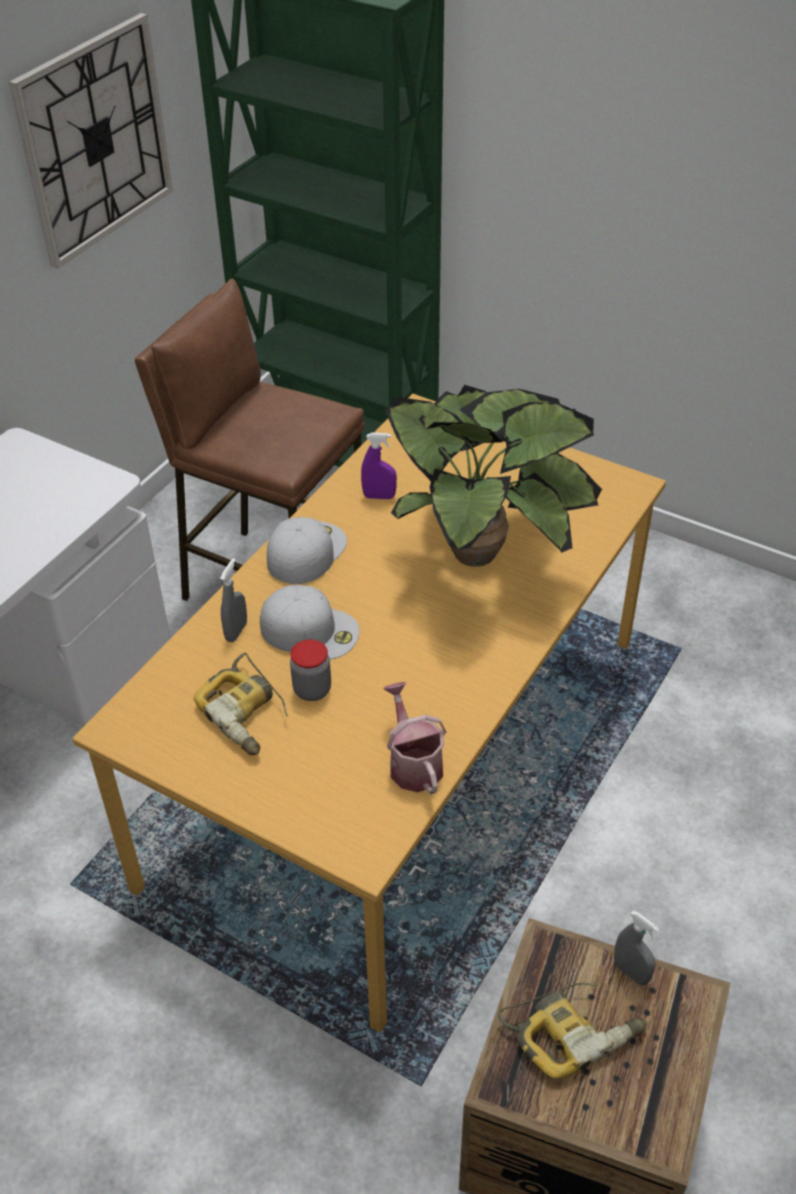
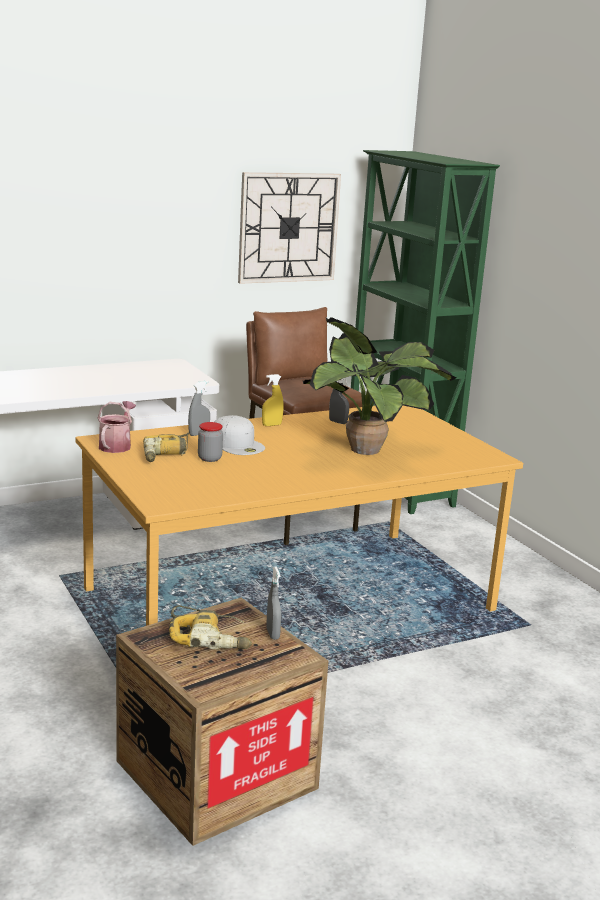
camera: 30 degrees right, 25 degrees down
(306, 551) = (271, 425): white cap -> yellow spray bottle
(379, 496) = (338, 422): purple spray bottle -> grey spray bottle
(413, 762) = (227, 491): watering can -> watering can (116, 445)

